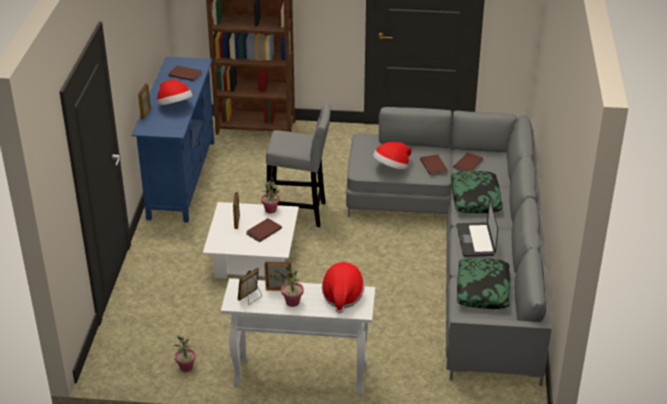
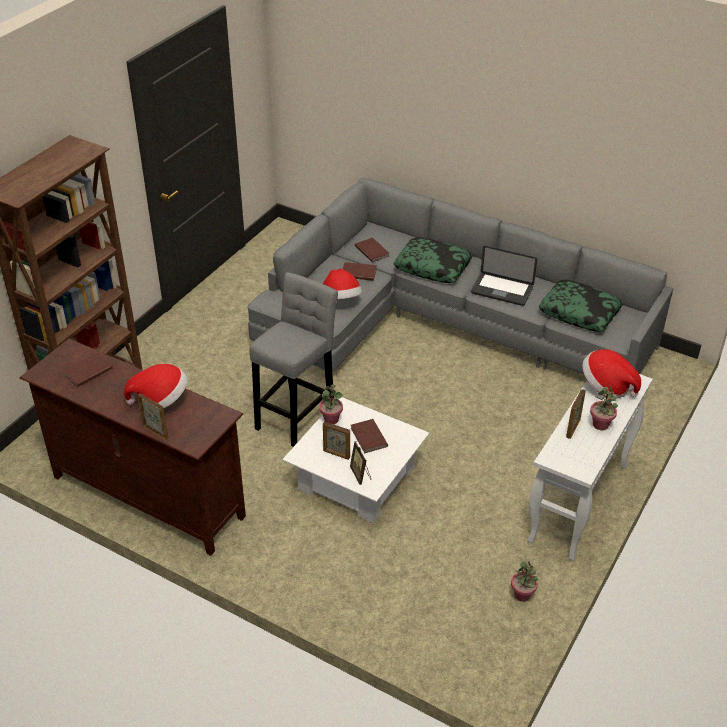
camera: 65 degrees left, 5 degrees up
(181, 179) = (147, 497): blue tv stand -> brown tv stand
(250, 298) = (579, 454): picture frame -> picture frame (361, 475)

